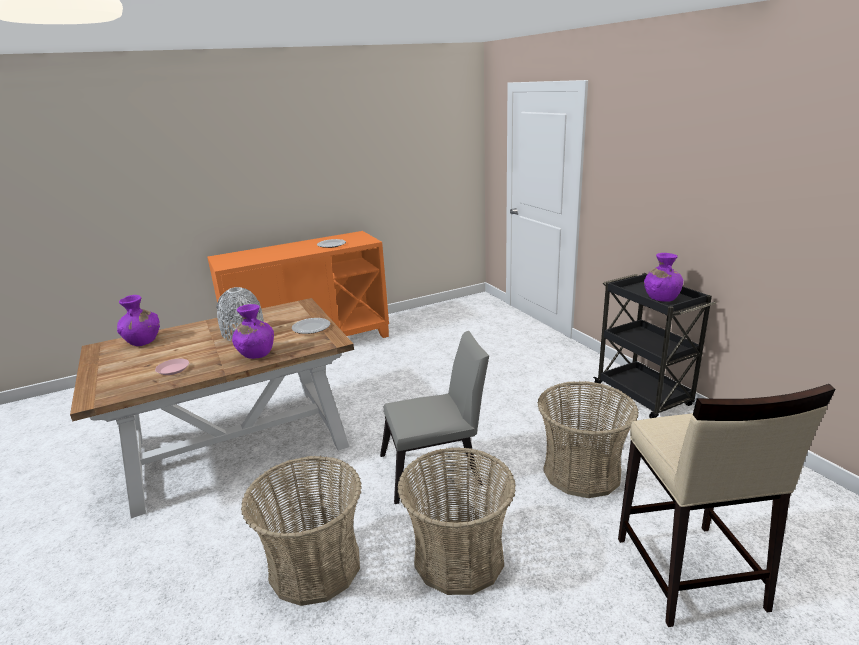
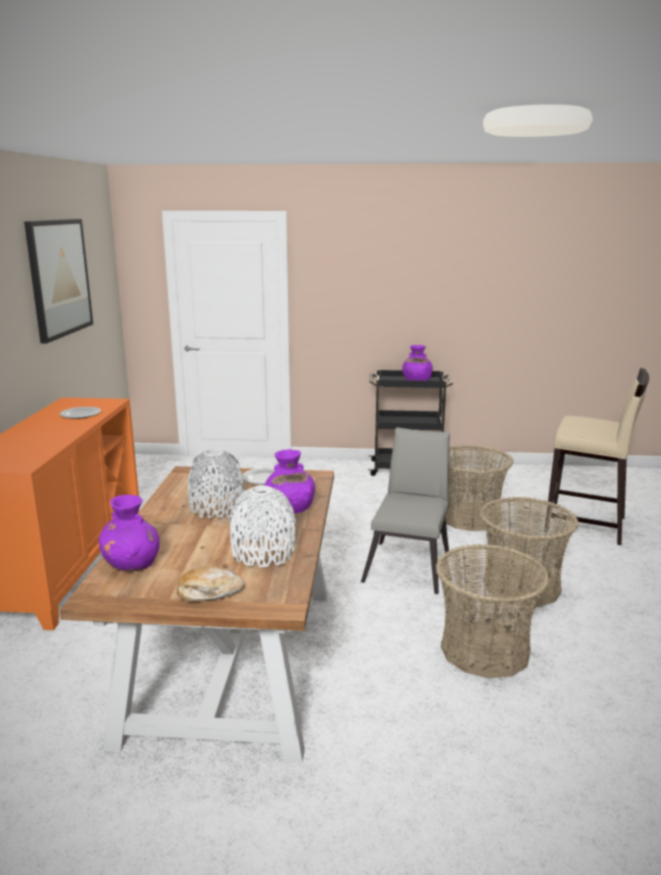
camera: 60 degrees left, 5 degrees down
(108, 373) = (209, 592): none -> bread
(173, 369) = (263, 552): pink plate -> white vase
(380, 141) = (59, 278): none -> picture

